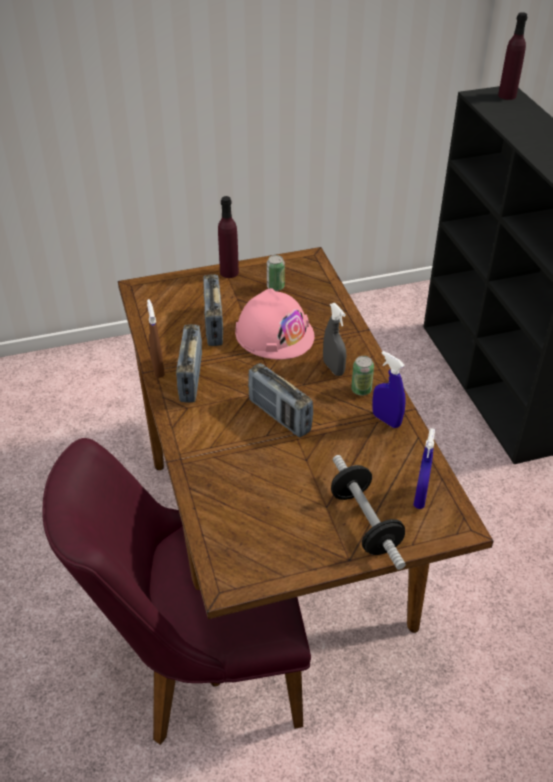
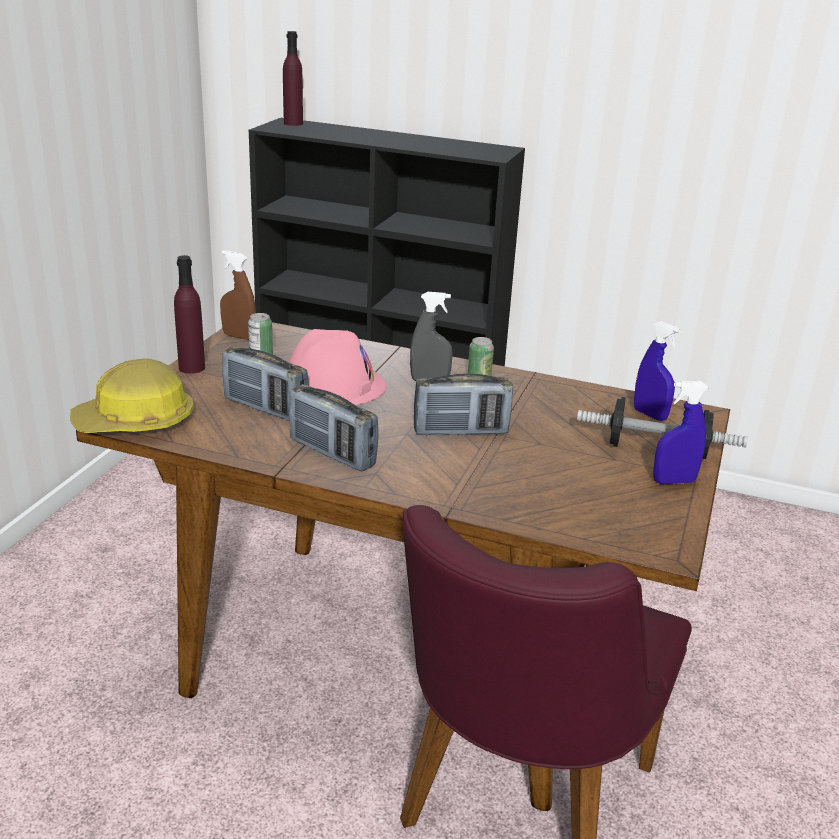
camera: 55 degrees left, 15 degrees down
(145, 293) = (135, 422): none -> hard hat
(158, 369) = (284, 465): brown spray bottle -> brown spray bottle (239, 336)
(386, 420) = (534, 388): blue spray bottle -> blue spray bottle (673, 481)

